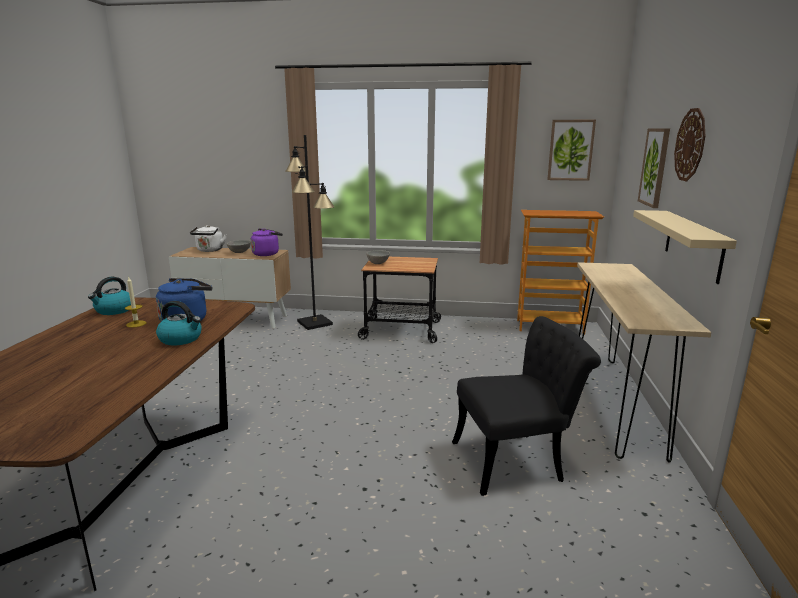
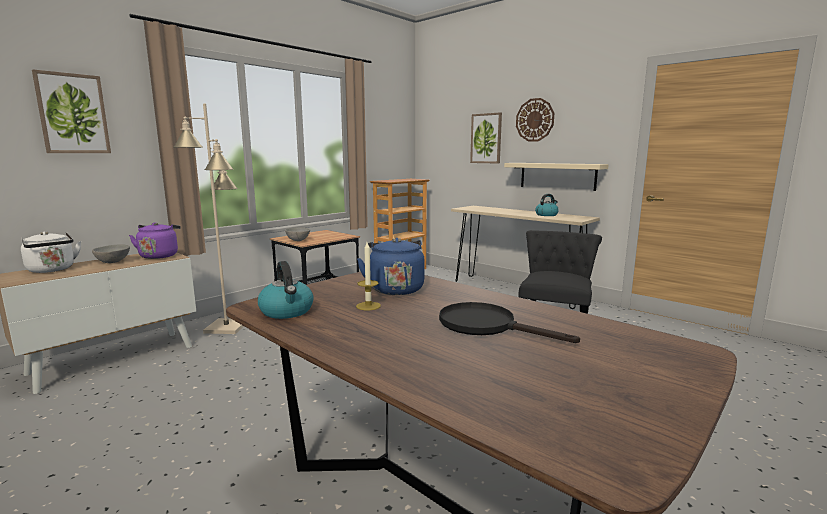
camera: 55 degrees left, 5 degrees down
(103, 362) = (487, 326): none -> black frying pan
(181, 339) = (454, 295): kettle -> kettle (546, 215)
(315, 323) = (226, 327): black floor lamp -> beige floor lamp
(570, 150) = (391, 133): picture -> picture (73, 114)

